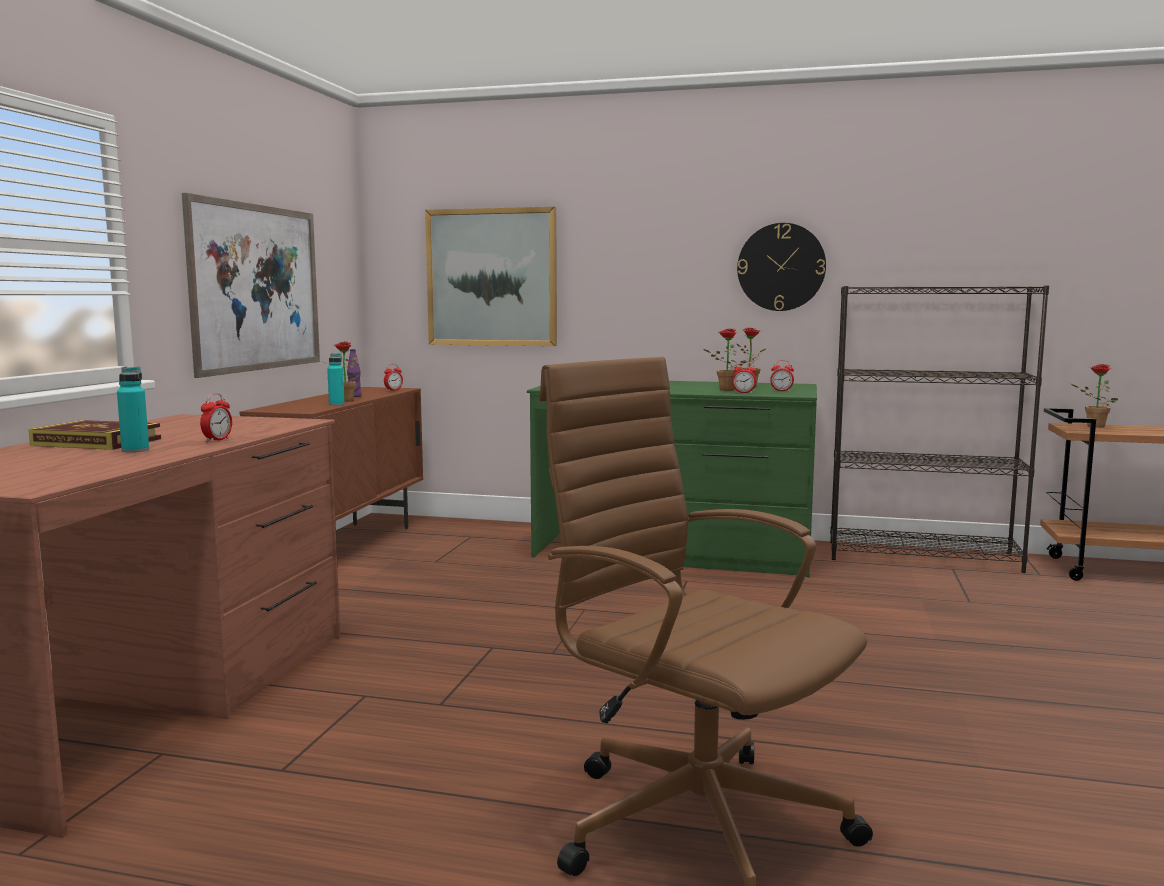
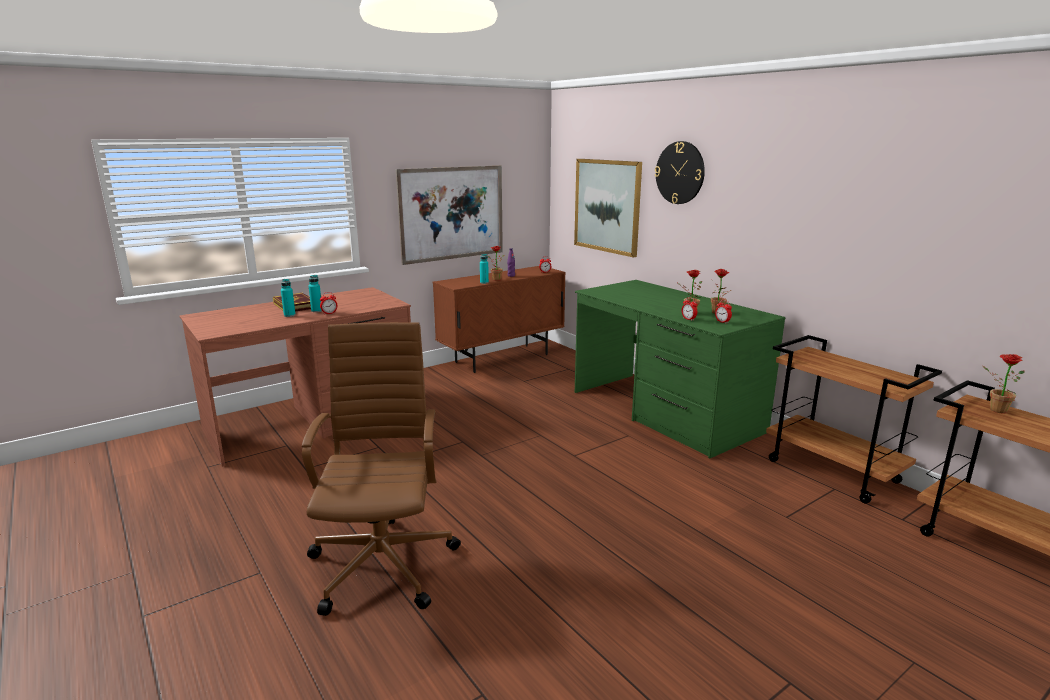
camera: 40 degrees right, 10 degrees up
(175, 441) = (316, 311): none -> turquoise bottle
(781, 267) = (773, 221): wall clock -> wall clock (680, 173)
(923, 556) = (834, 471): black bookcase -> brown cart

